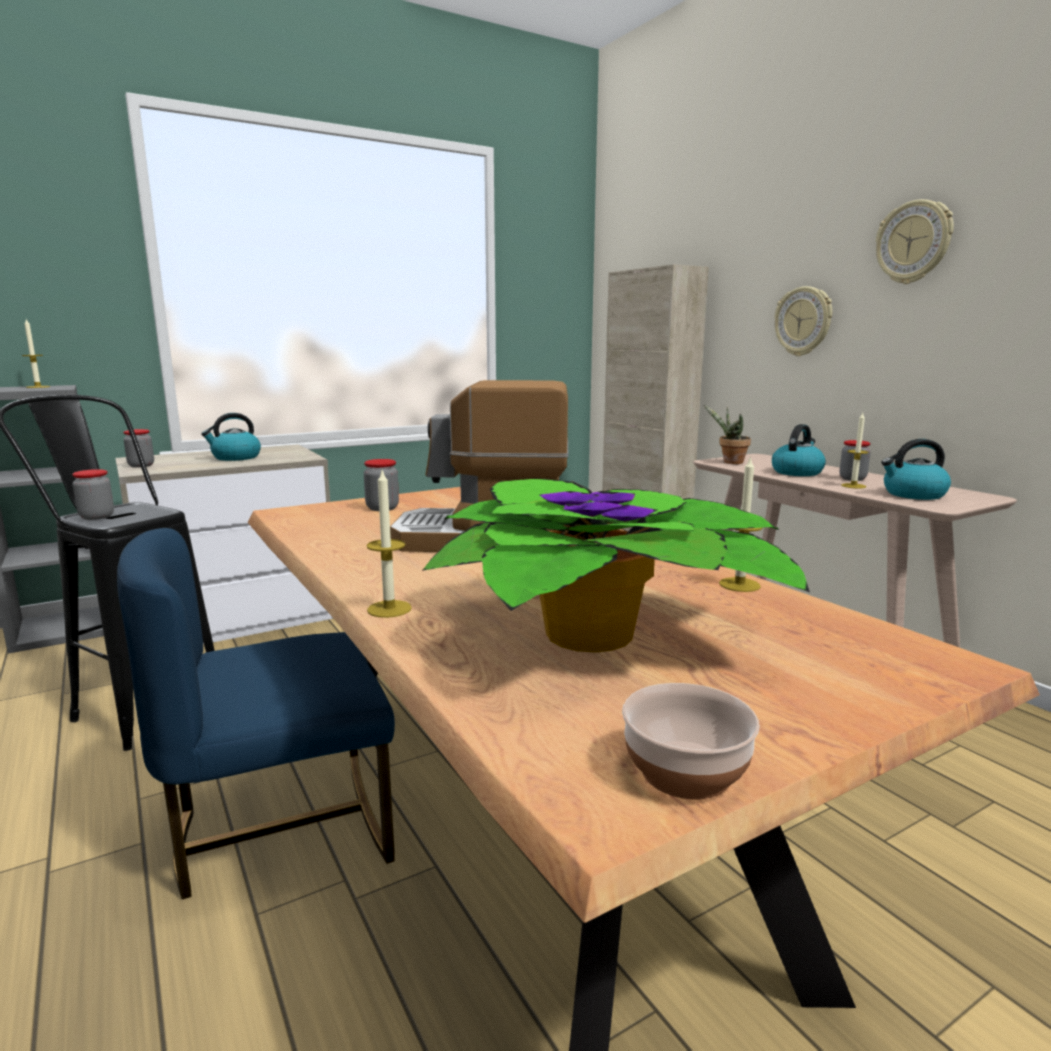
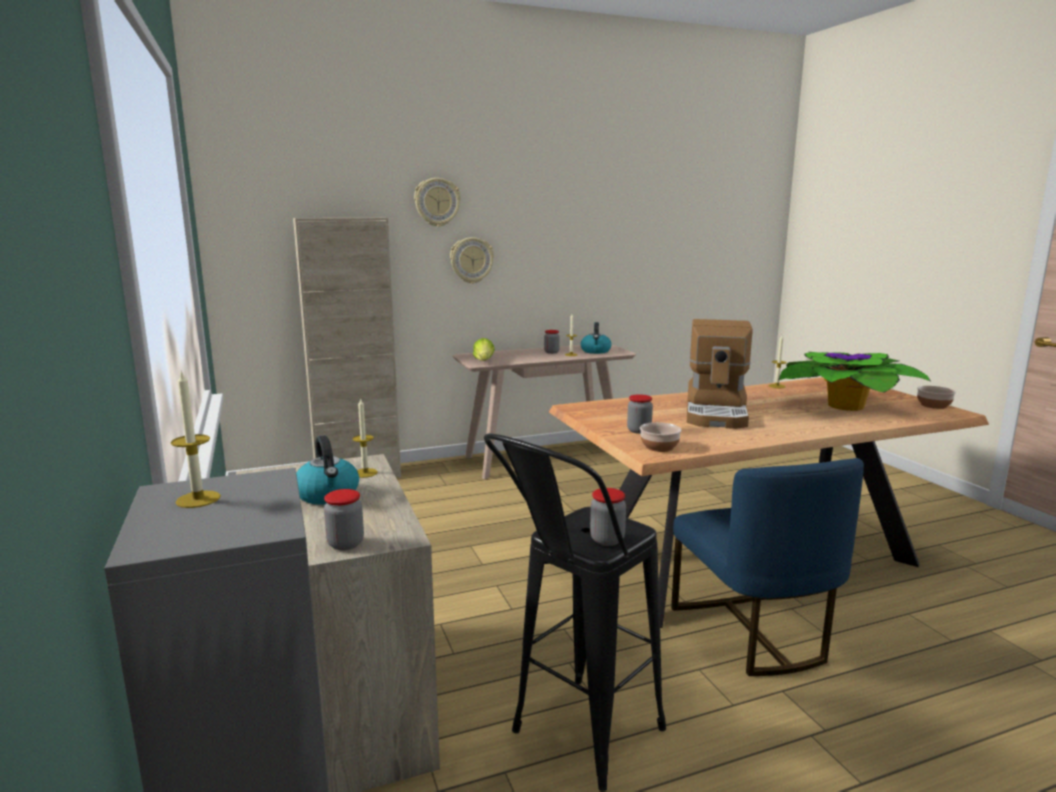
camera: 80 degrees left, 0 degrees up
(311, 514) = (659, 447): none -> bowl
(389, 609) = (839, 428): candle -> candle (365, 473)
(730, 462) = (484, 362): potted plant -> lettuce
(797, 472) = (527, 356): kettle -> none
(913, 242) = (537, 216): wall clock -> wall clock (437, 202)

